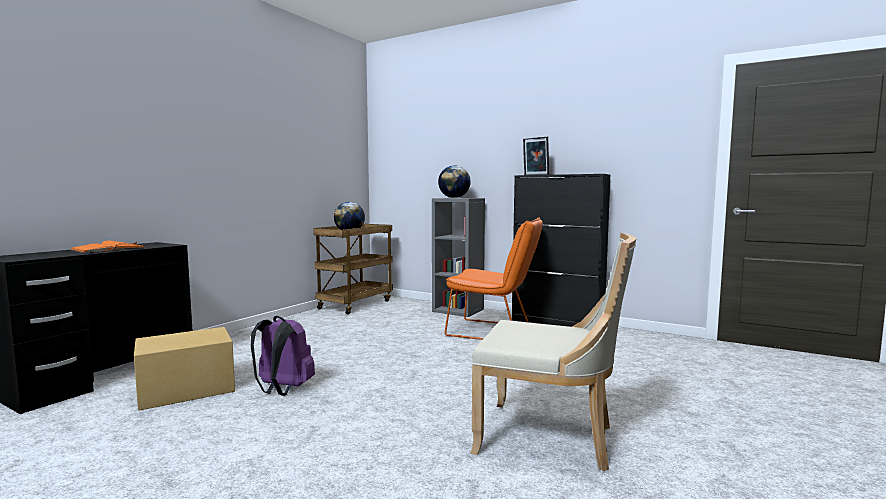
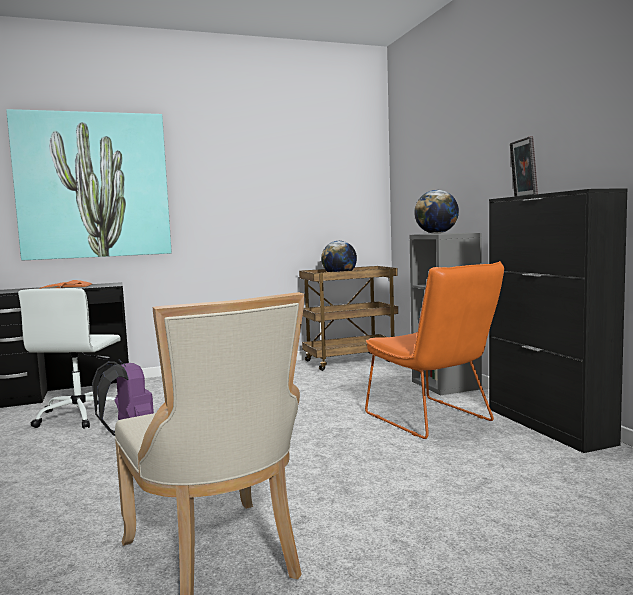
camera: 40 degrees right, 0 degrees up
(122, 131) = (93, 186): none -> picture
(186, 390) = (81, 416): cardboard box -> white office chair

